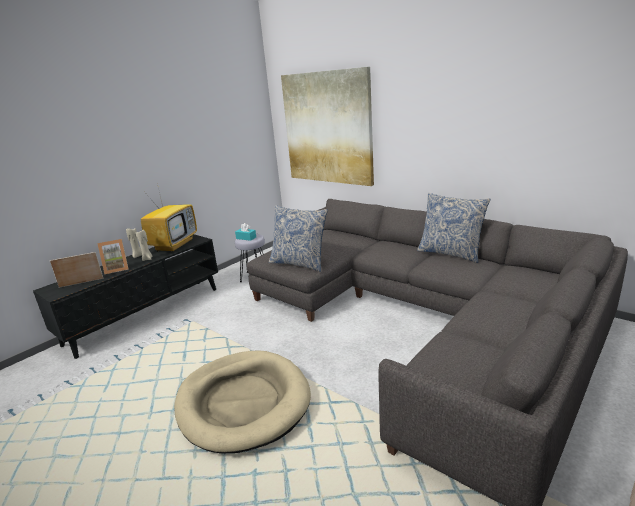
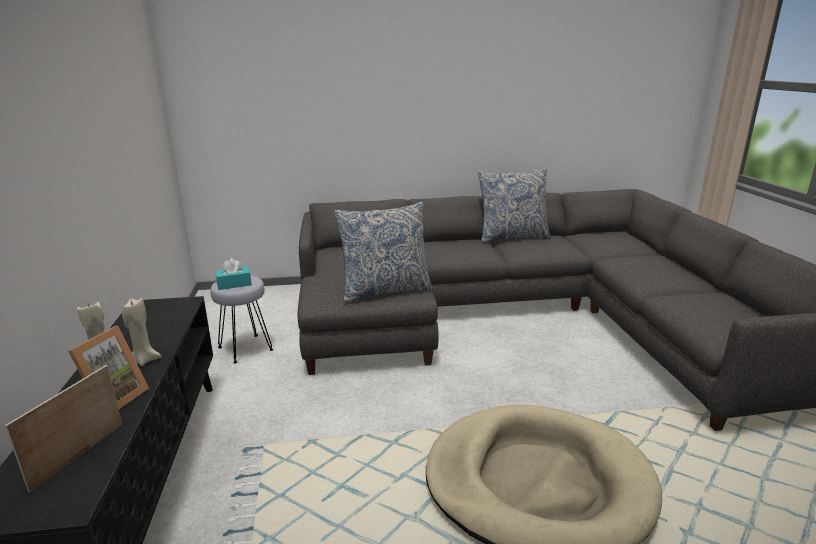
camera: 50 degrees left, 0 degrees up
(174, 245) = (145, 324): television -> none
(327, 128) = (290, 99): picture -> none

